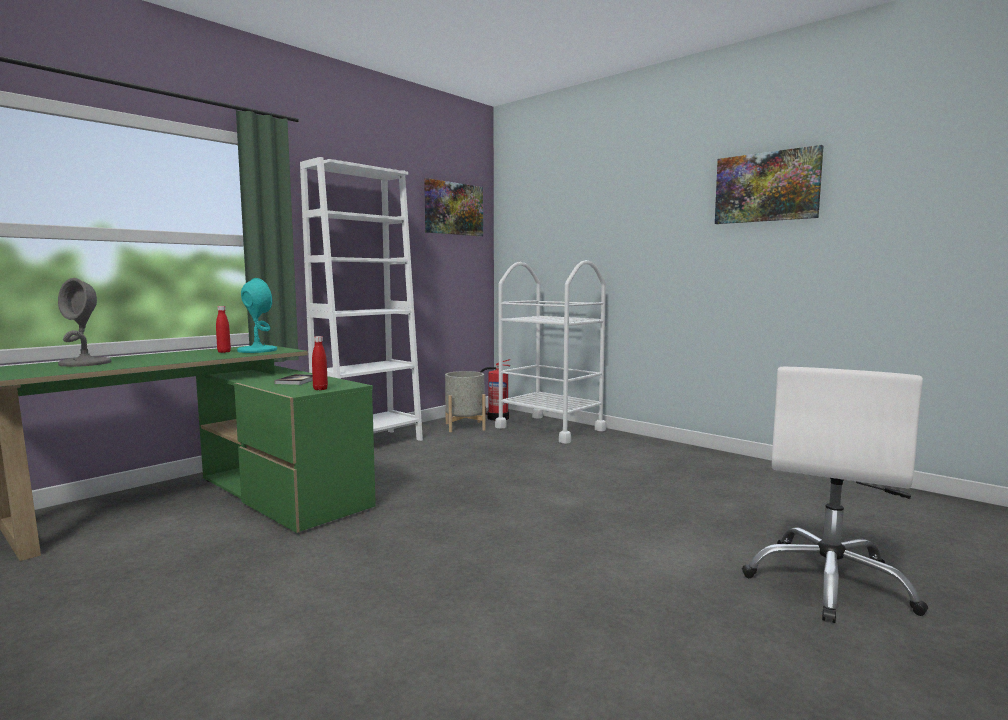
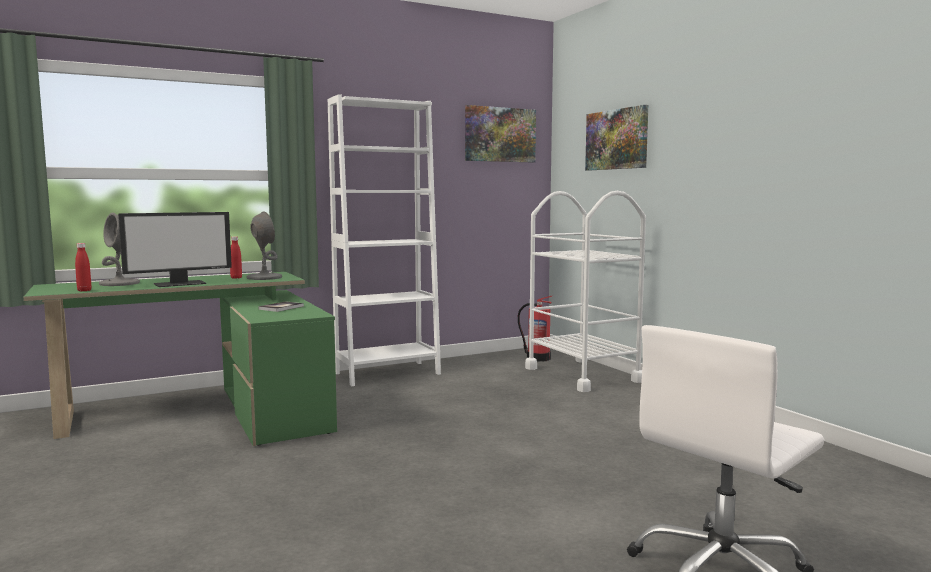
camera: 20 degrees right, 0 degrees up
(168, 360) = (180, 283): none -> monitor
(257, 350) = (264, 277): turquoise table lamp -> grey table lamp
(320, 389) = (284, 317): red bottle -> red bottle (84, 290)
(465, 427) = (495, 364): grey planter -> none
(766, 187) = (813, 104): picture -> picture (617, 139)

